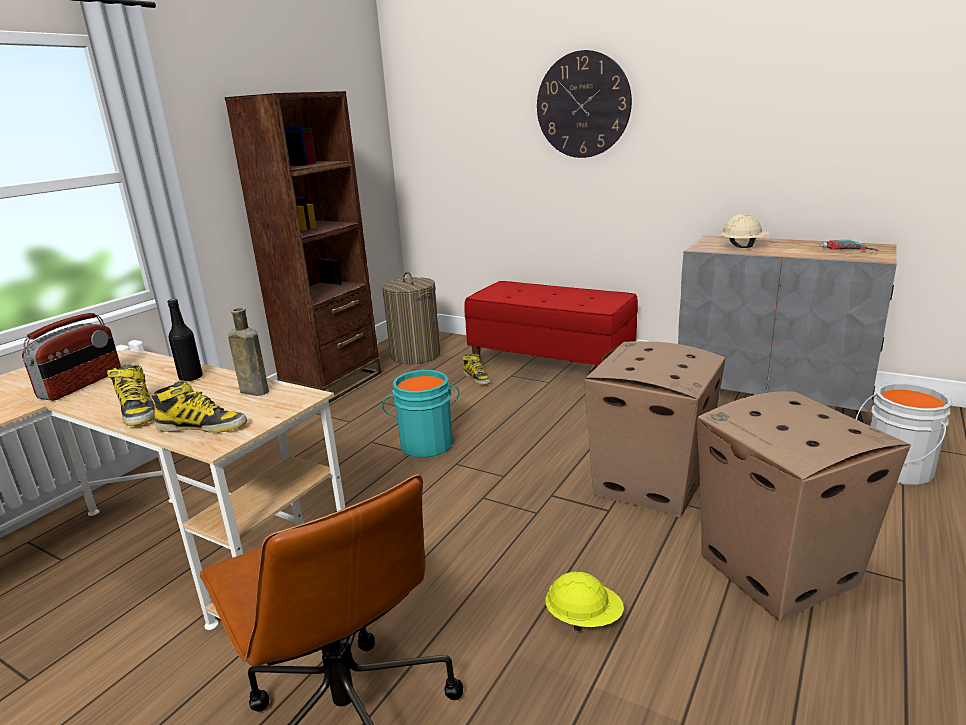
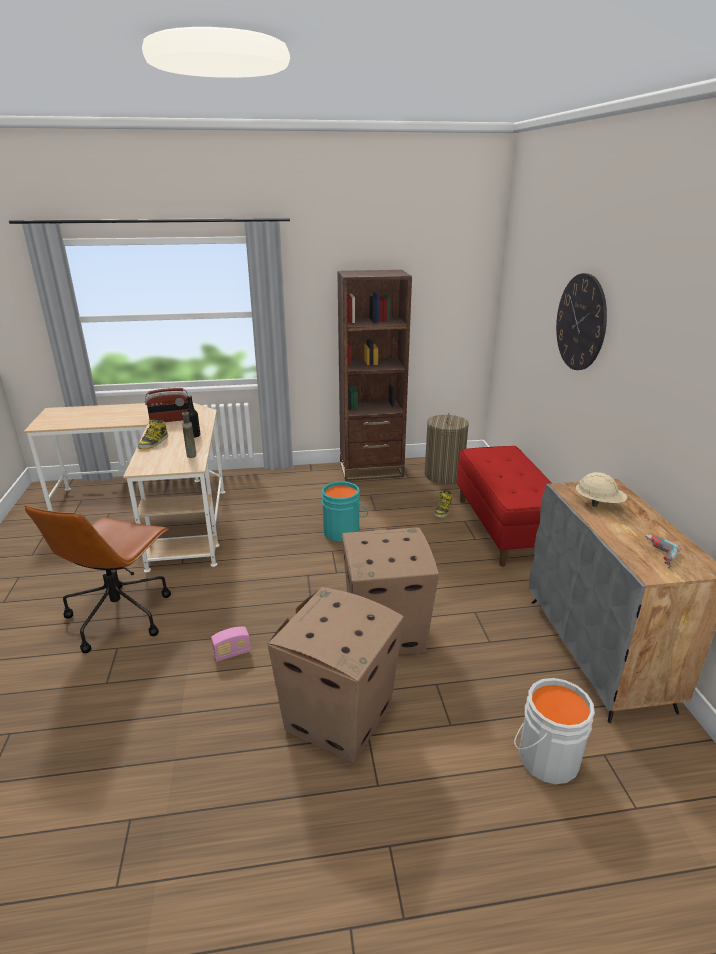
camera: 50 degrees right, 5 degrees up
(203, 426) = (150, 461): boot -> none
(584, 619) = (232, 653): yellow hard hat -> radio

